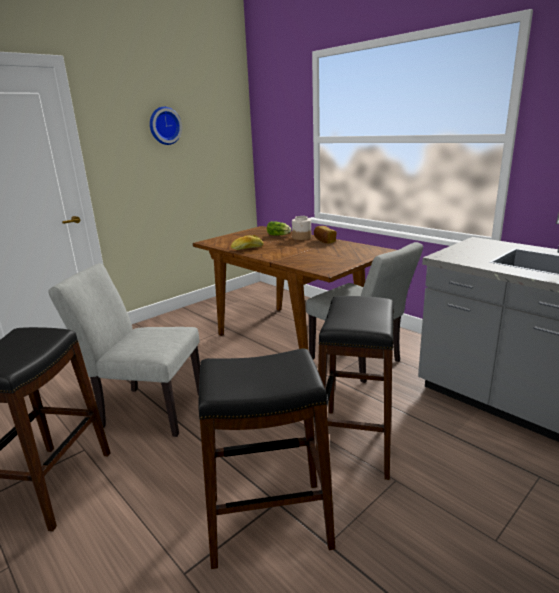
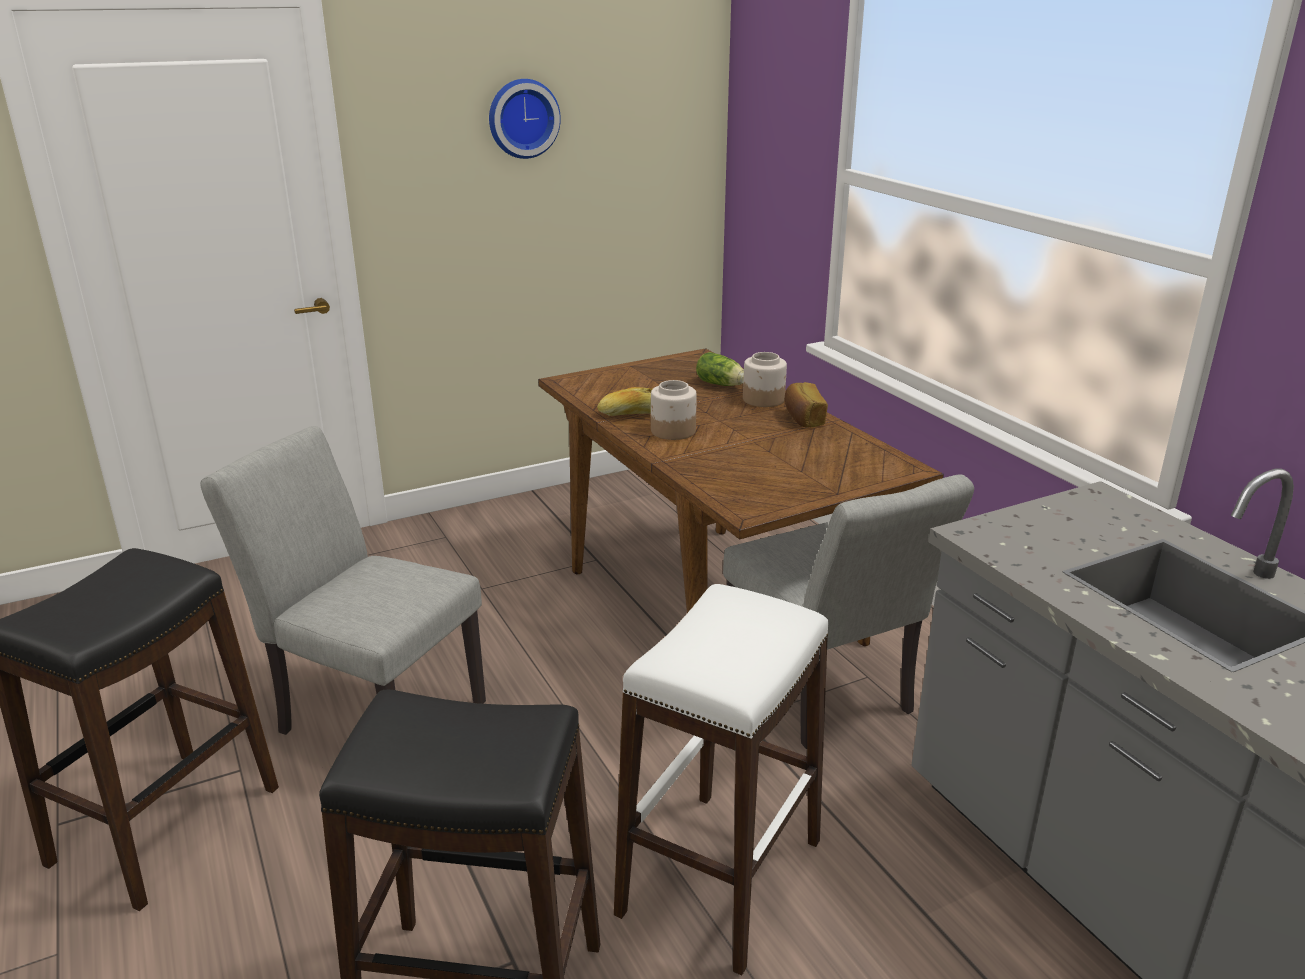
camera: 15 degrees right, 5 degrees up
(270, 251) = (672, 431): none -> jar
(356, 442) = (721, 878): black stool -> white stool

